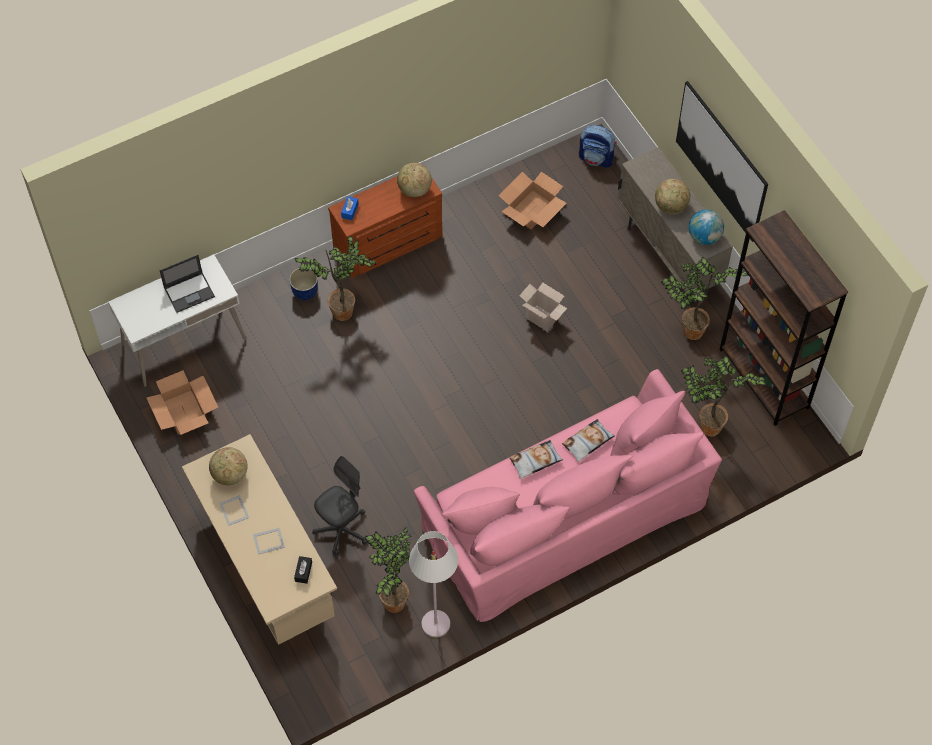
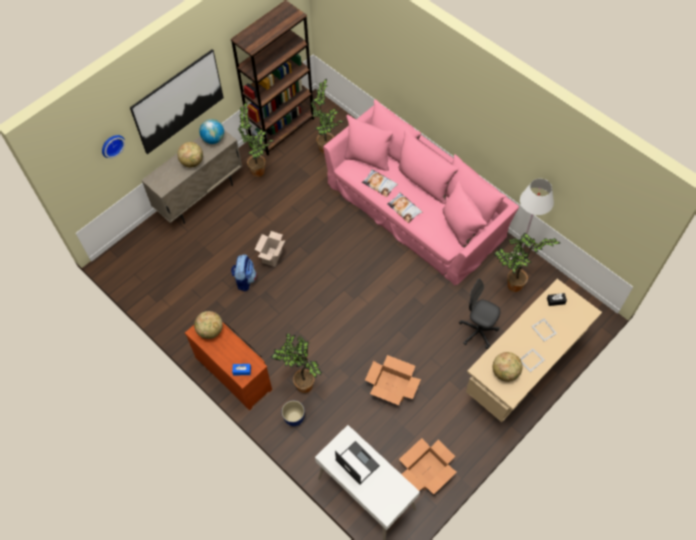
camera: 105 degrees left, 0 degrees up
(531, 210) = (180, 285): cardboard box -> cardboard box (392, 385)
(596, 158) = (125, 256): backpack -> backpack (244, 279)
(661, 77) = (111, 145): none -> wall clock

